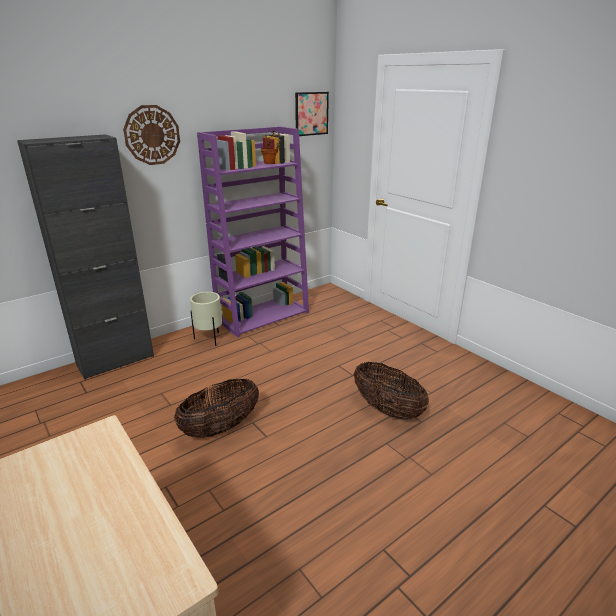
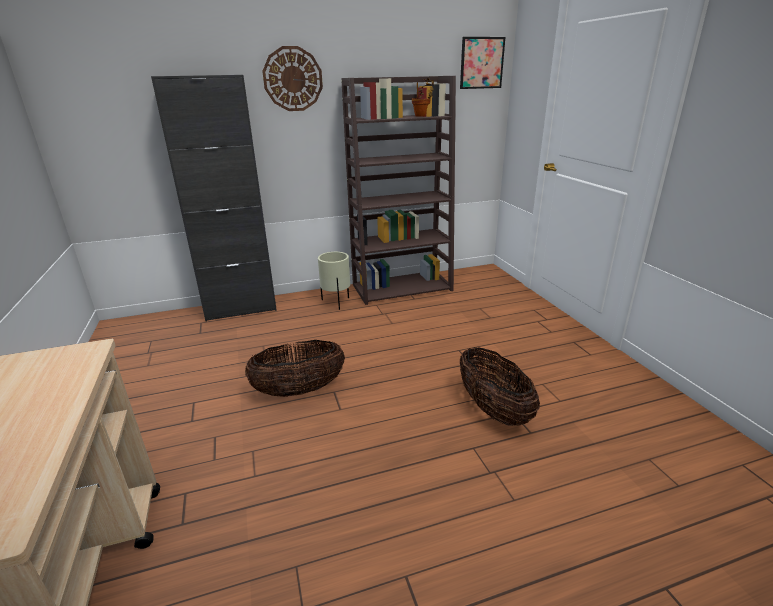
camera: 20 degrees right, 0 degrees up
(263, 315) = (402, 287): purple bookcase -> brown bookcase

